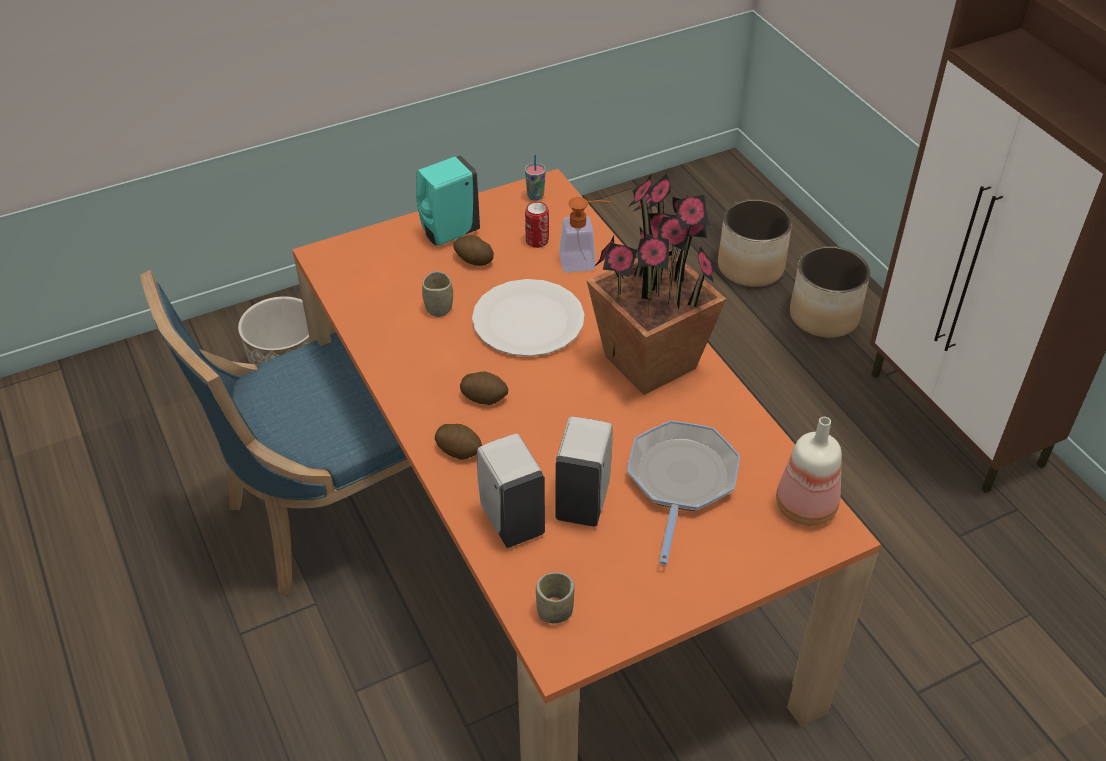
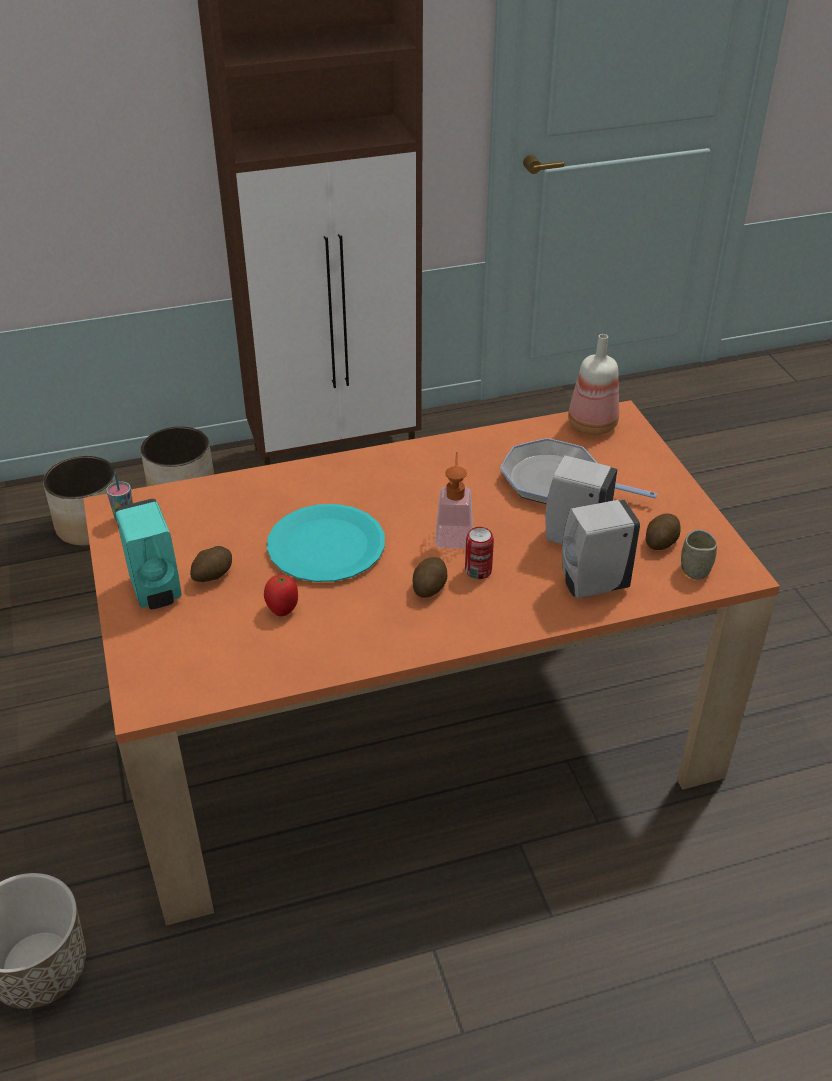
camera: 80 degrees left, 5 degrees down
(331, 513) = (306, 927): blue chair -> none
(439, 308) = (282, 609): cup -> tomato
(459, 450) = (499, 611): potato -> potato (661, 541)
(528, 320) = (326, 546): white plate -> turquoise plate
(537, 241) = (202, 526): can -> can (478, 571)
(584, 261) = (251, 498): soap dispenser -> soap dispenser (454, 532)
(650, 361) = (409, 477): potted plant -> none

